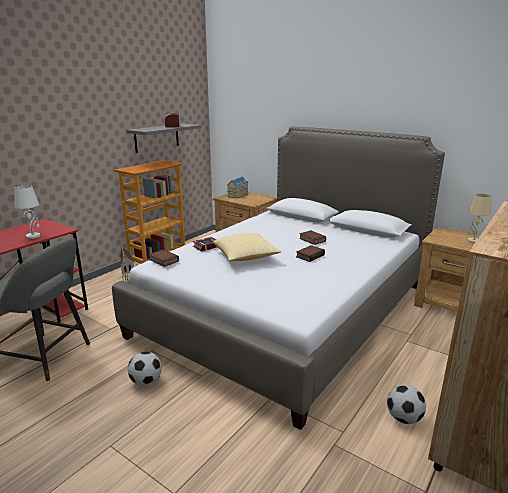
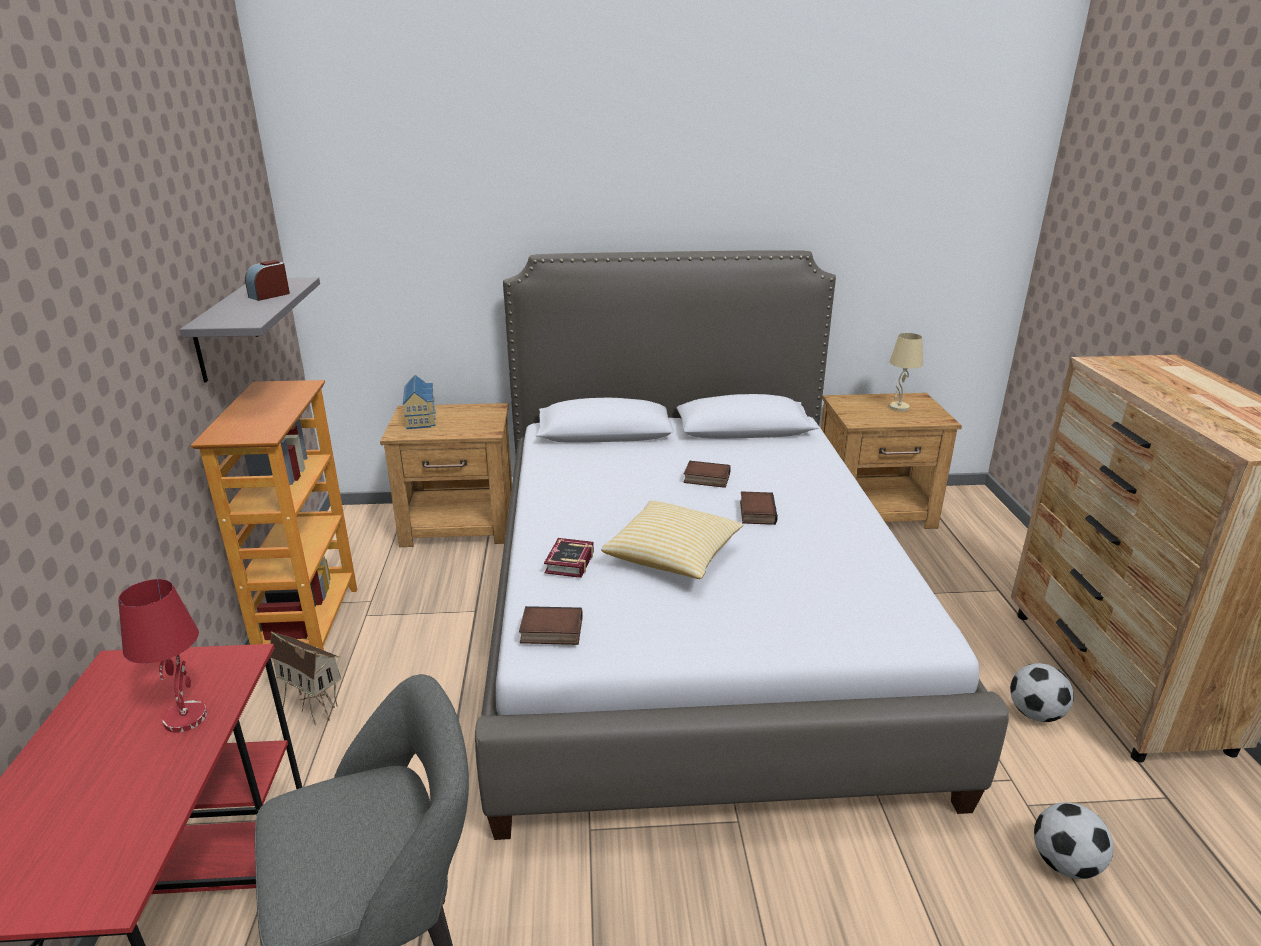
camera: 40 degrees left, 5 degrees up
(33, 236) = (185, 717): white table lamp -> red table lamp
(146, 381) = (670, 897): football -> football (1064, 864)

